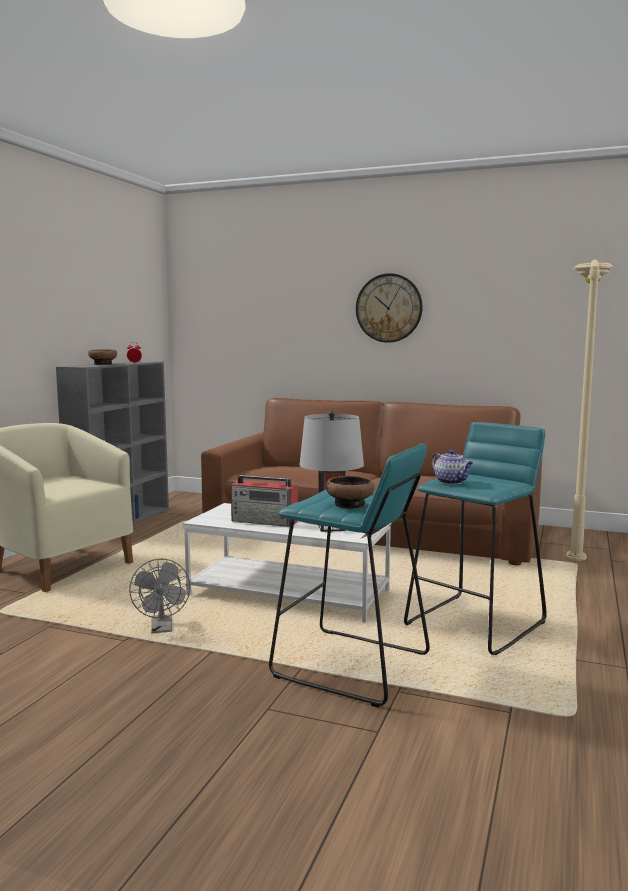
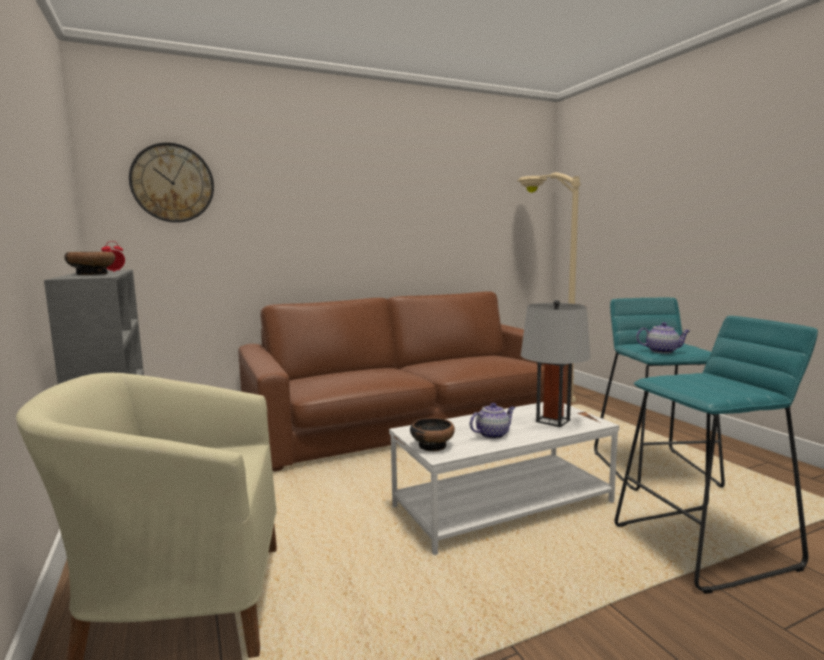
camera: 45 degrees left, 0 degrees up
(162, 629) = (513, 610): grey fan -> none
(265, 521) = (493, 434): radio -> teapot
(350, 504) = (728, 385): bowl -> bowl (432, 445)
(389, 308) = (370, 207): wall clock -> wall clock (172, 183)

